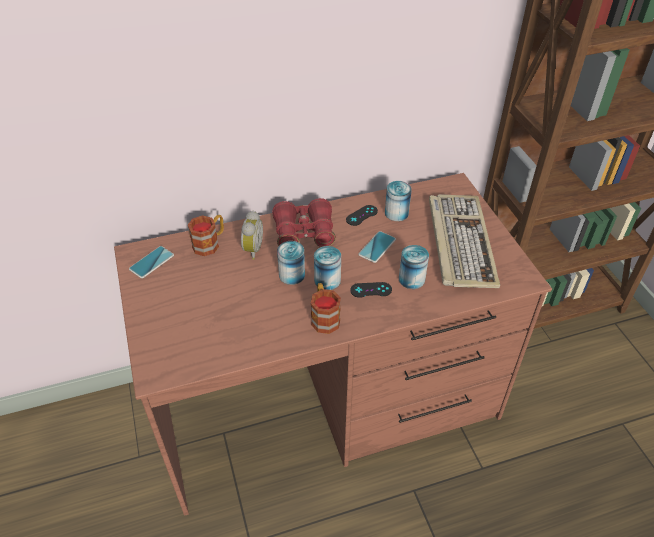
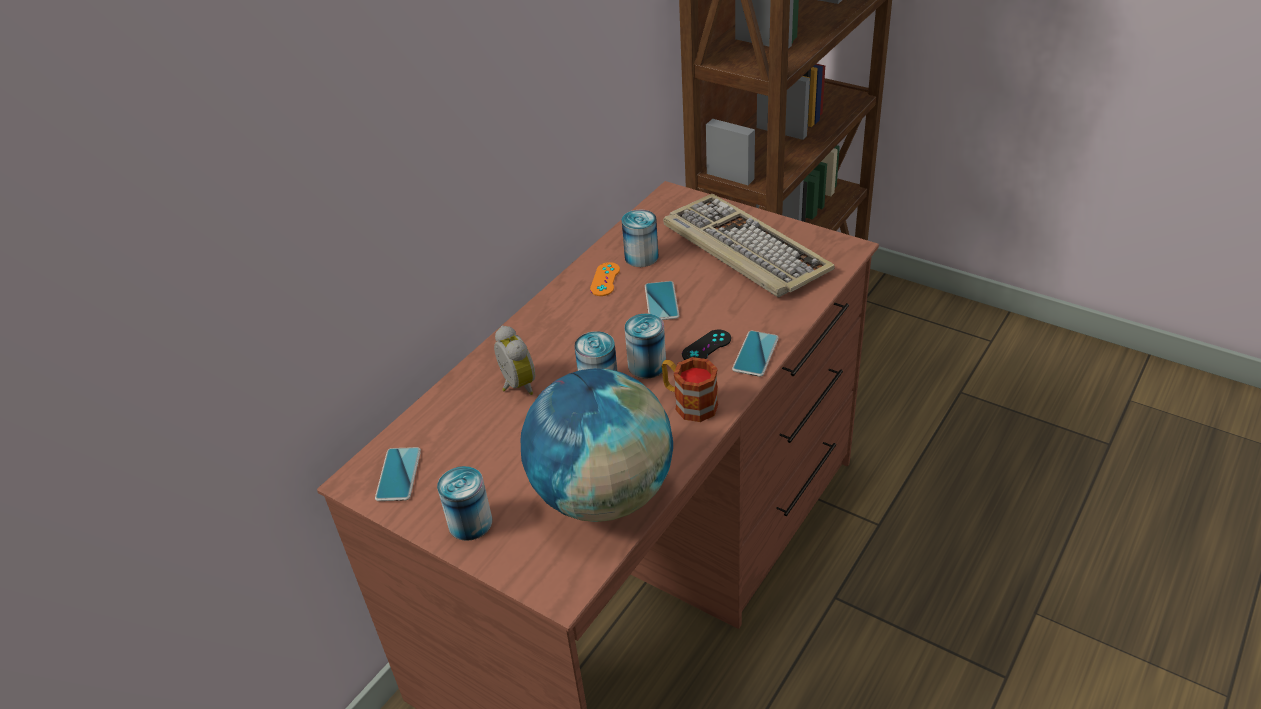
camera: 35 degrees left, 5 degrees down
(210, 243) = (452, 409): mug -> none
(225, 339) = (602, 495): none -> globe
(304, 233) = (559, 333): red binoculars -> none
(361, 215) = (605, 279): black game controller -> orange game controller
(393, 312) = (755, 354): none -> phone
(411, 279) = (736, 311): can -> can (470, 523)

